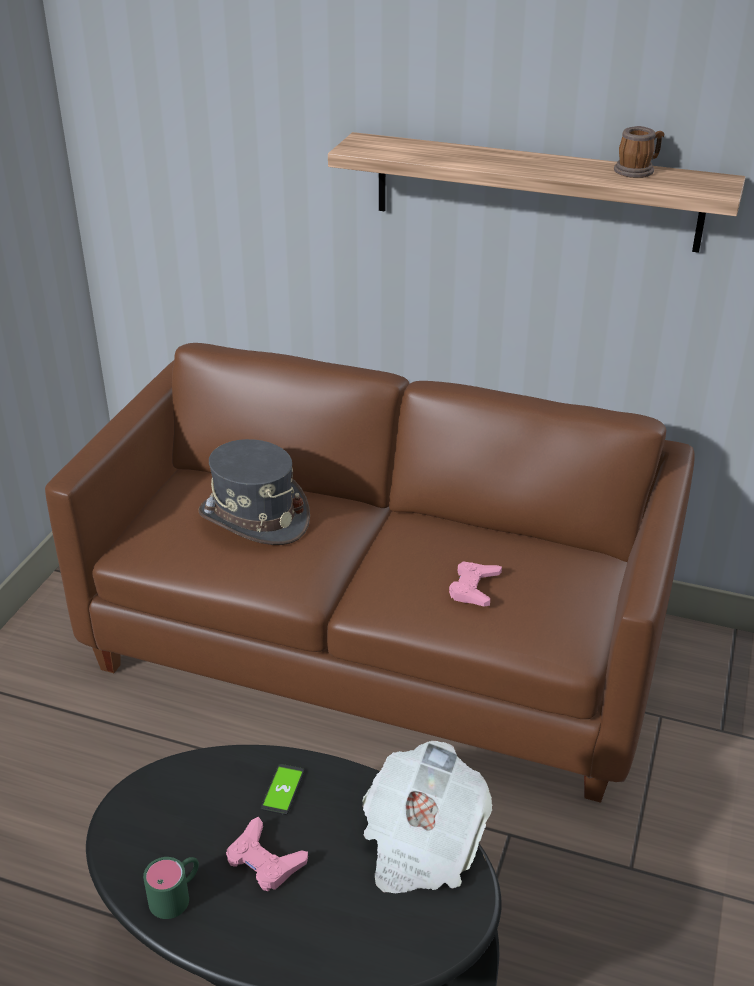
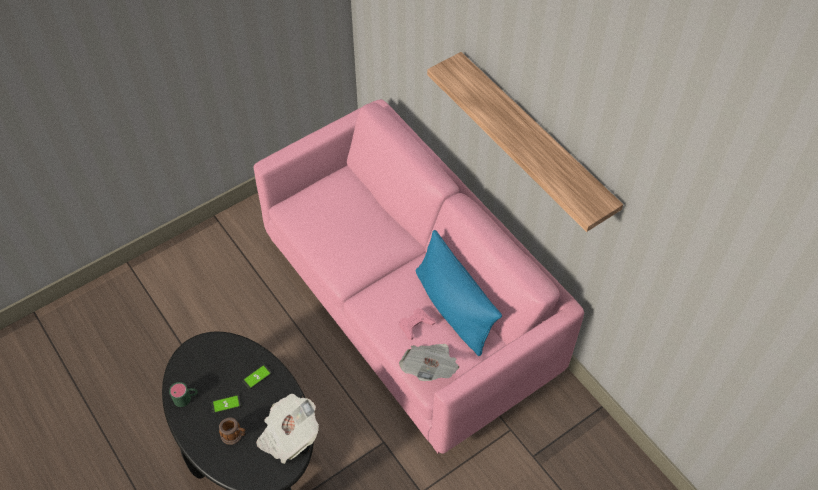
camera: 35 degrees right, 20 degrees up
(254, 518) = (351, 223): grey hat -> none
(264, 861) = (226, 404): pink game controller -> phone
(379, 646) = (410, 307): brown sofa -> pink sofa
(503, 548) = (453, 308): none -> blue pillow
(551, 626) = (430, 368): none -> newspaper
(637, 170) = (569, 168): mug -> mug (234, 435)

